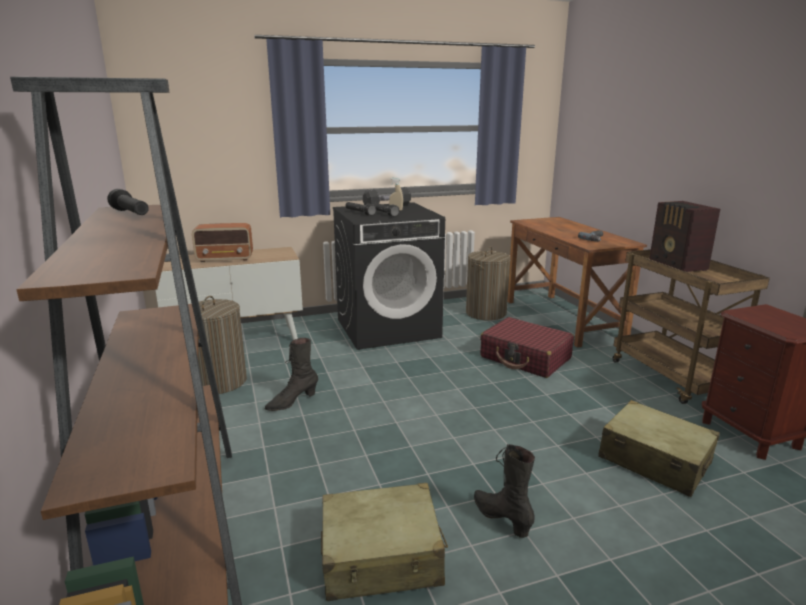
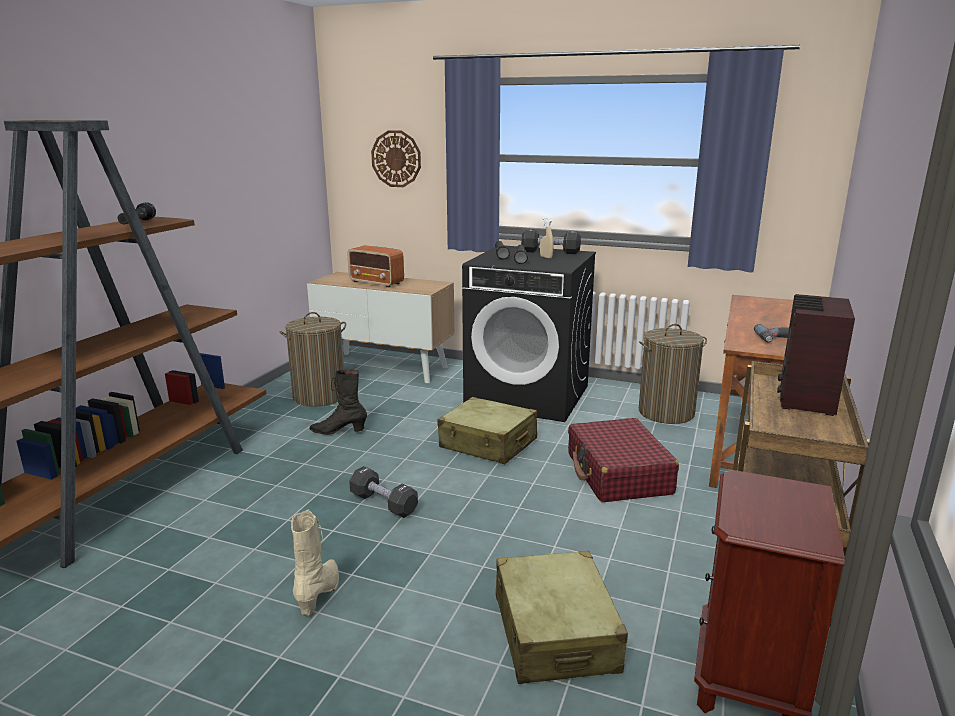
camera: 40 degrees right, 0 degrees up
(210, 135) = (396, 159): none -> wall clock
(382, 557) = (202, 567): beige suitcase -> beige suitcase (488, 444)
(427, 438) = (383, 503): none -> black dumbbell
(501, 518) = (320, 593): black boot -> beige boot

